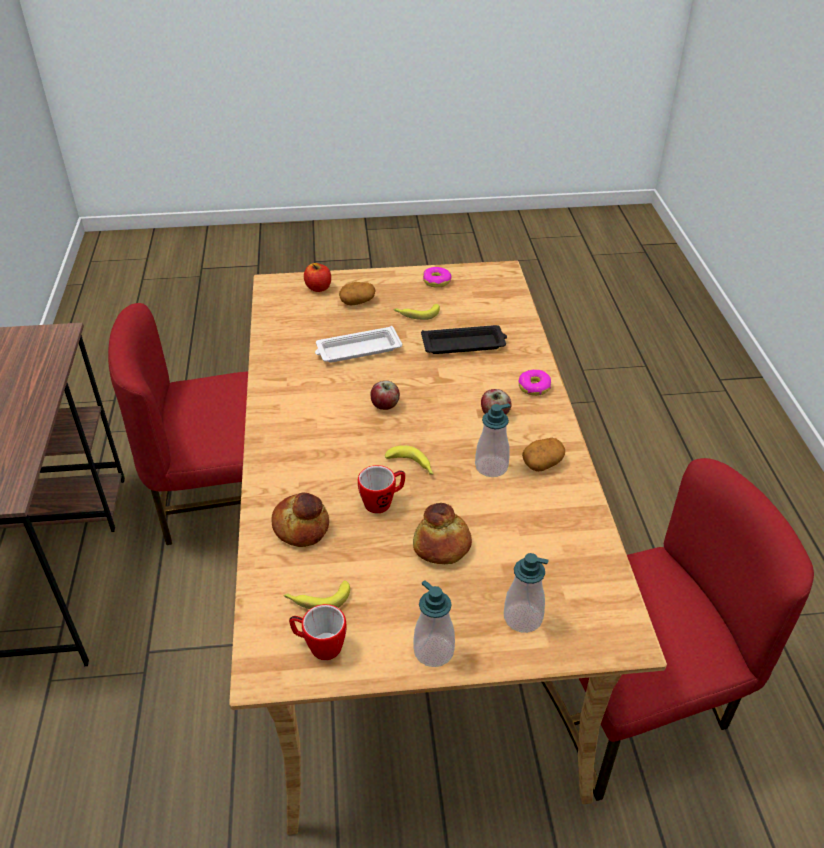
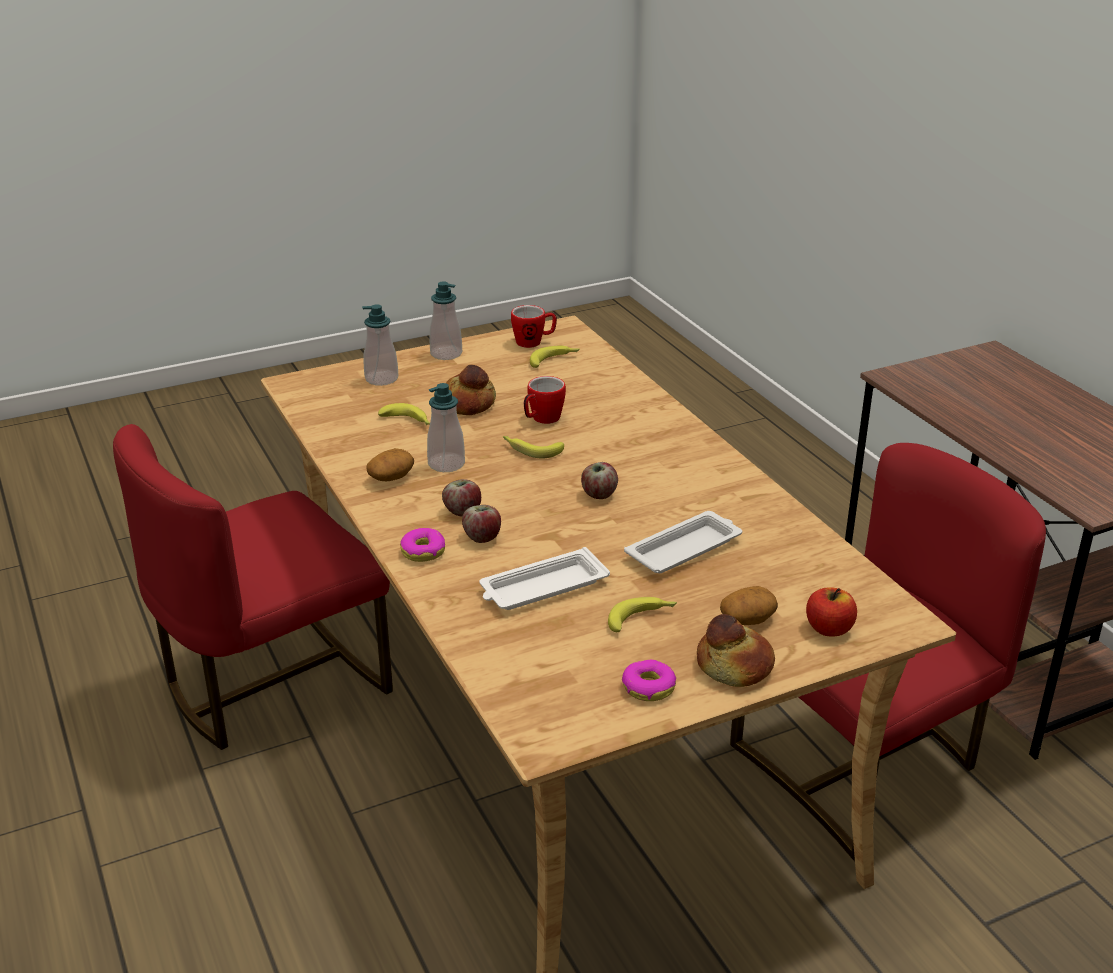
camera: 160 degrees right, 10 degrees down
(302, 526) = (603, 392): bread -> bread (733, 667)
(465, 344) = (542, 587): black tray -> white tray
(488, 388) = (482, 537): none -> apple
(511, 533) = (408, 421): none -> banana

